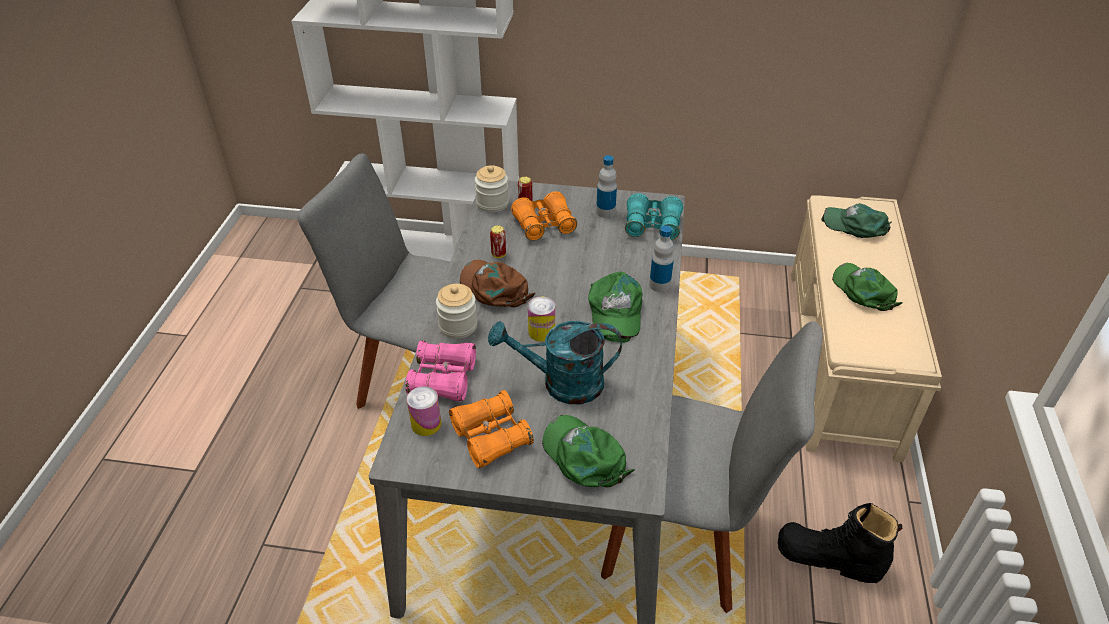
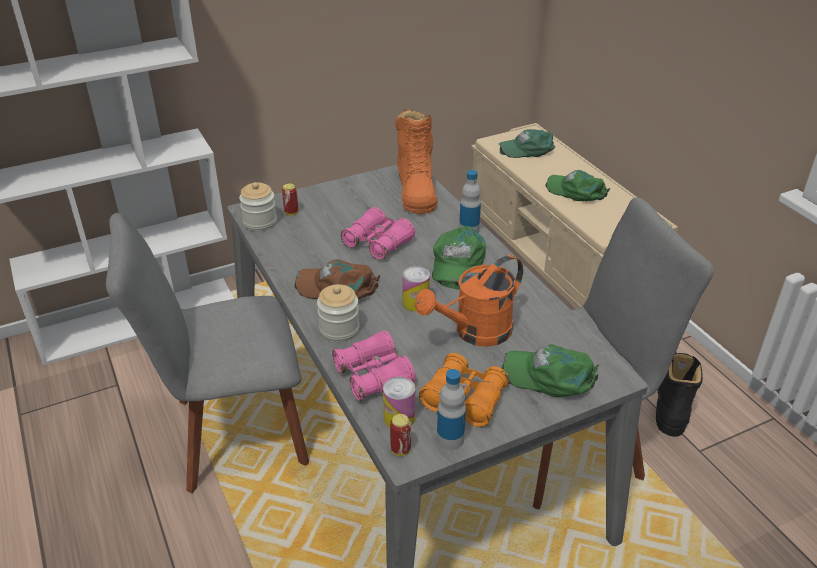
camera: 35 degrees left, 5 degrees down
(498, 254) = (312, 260): can -> can (400, 450)
(544, 225) = (326, 222): orange binoculars -> none
(561, 383) = (475, 333): turquoise watering can -> orange watering can
(567, 263) = (378, 243): none -> pink binoculars
(605, 212) = (367, 194): bottle -> bottle (450, 439)
(614, 312) = (457, 263): green cap -> green cap turned 45 degrees clockwise
(652, 226) = (416, 190): turquoise binoculars -> orange boot
(829, 557) = (671, 403): black boot -> black boot turned 120 degrees clockwise

